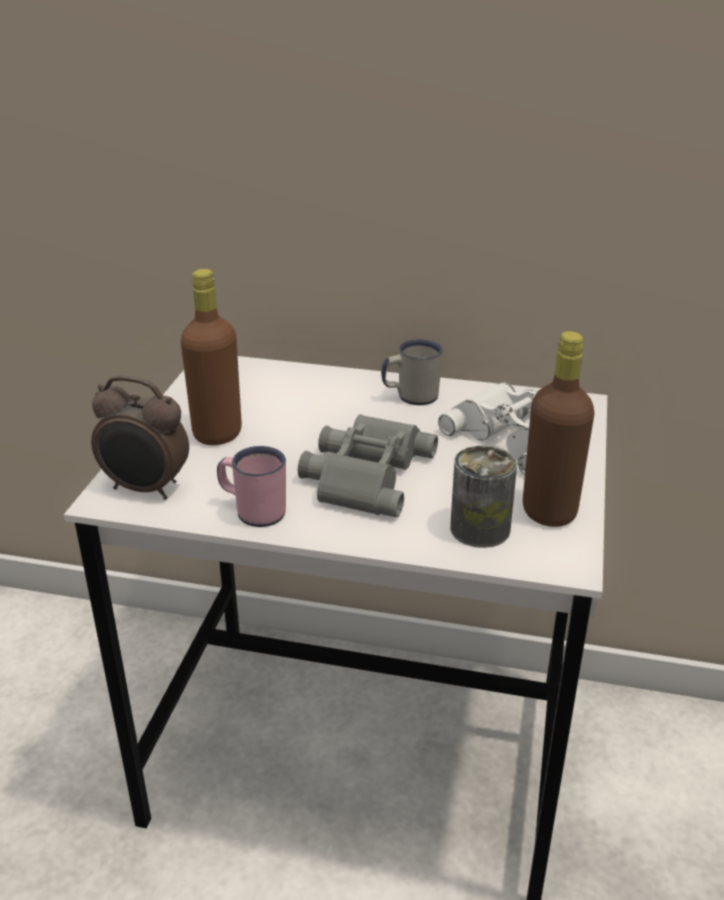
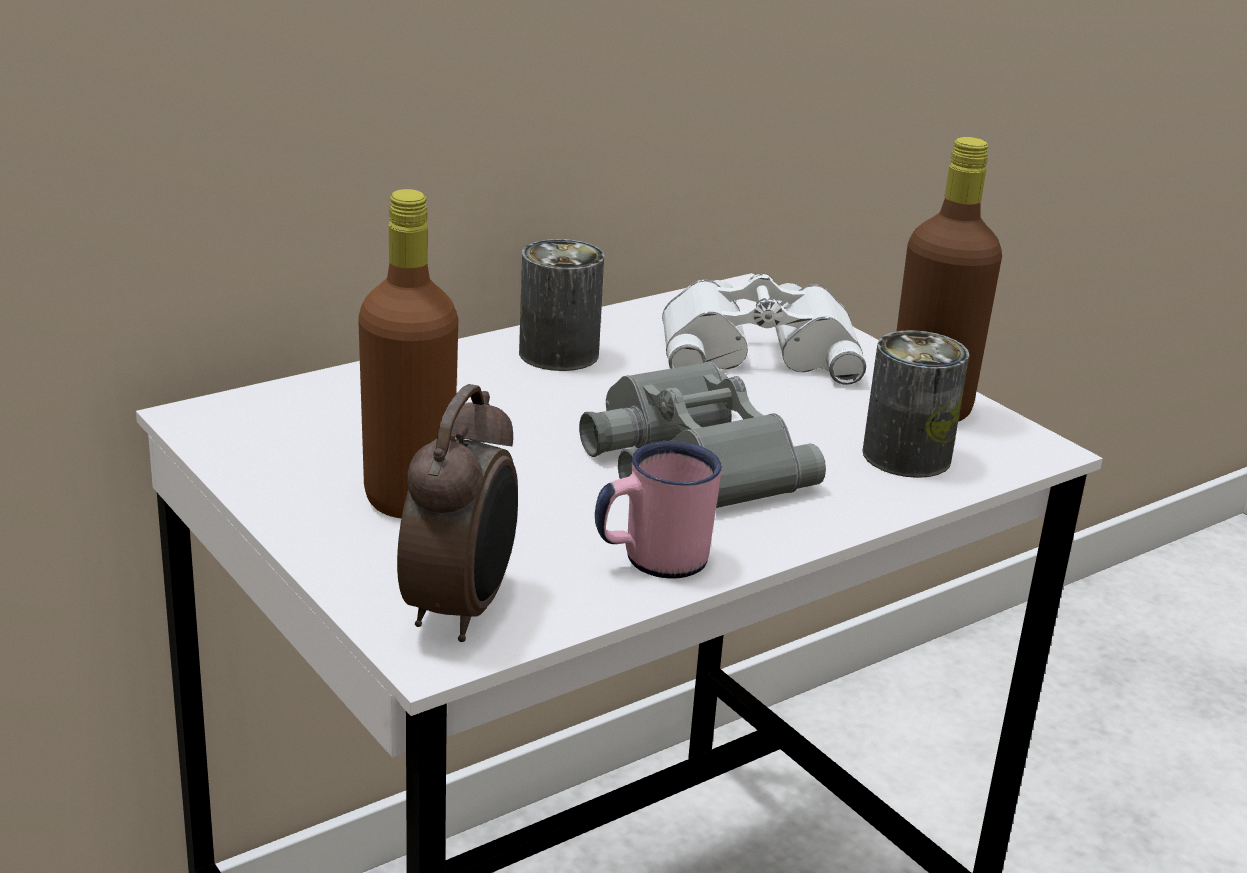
camera: 50 degrees left, 5 degrees down
(146, 489) = (462, 609): alarm clock -> alarm clock turned 45 degrees counterclockwise
(410, 396) = (558, 353): white mug -> can

